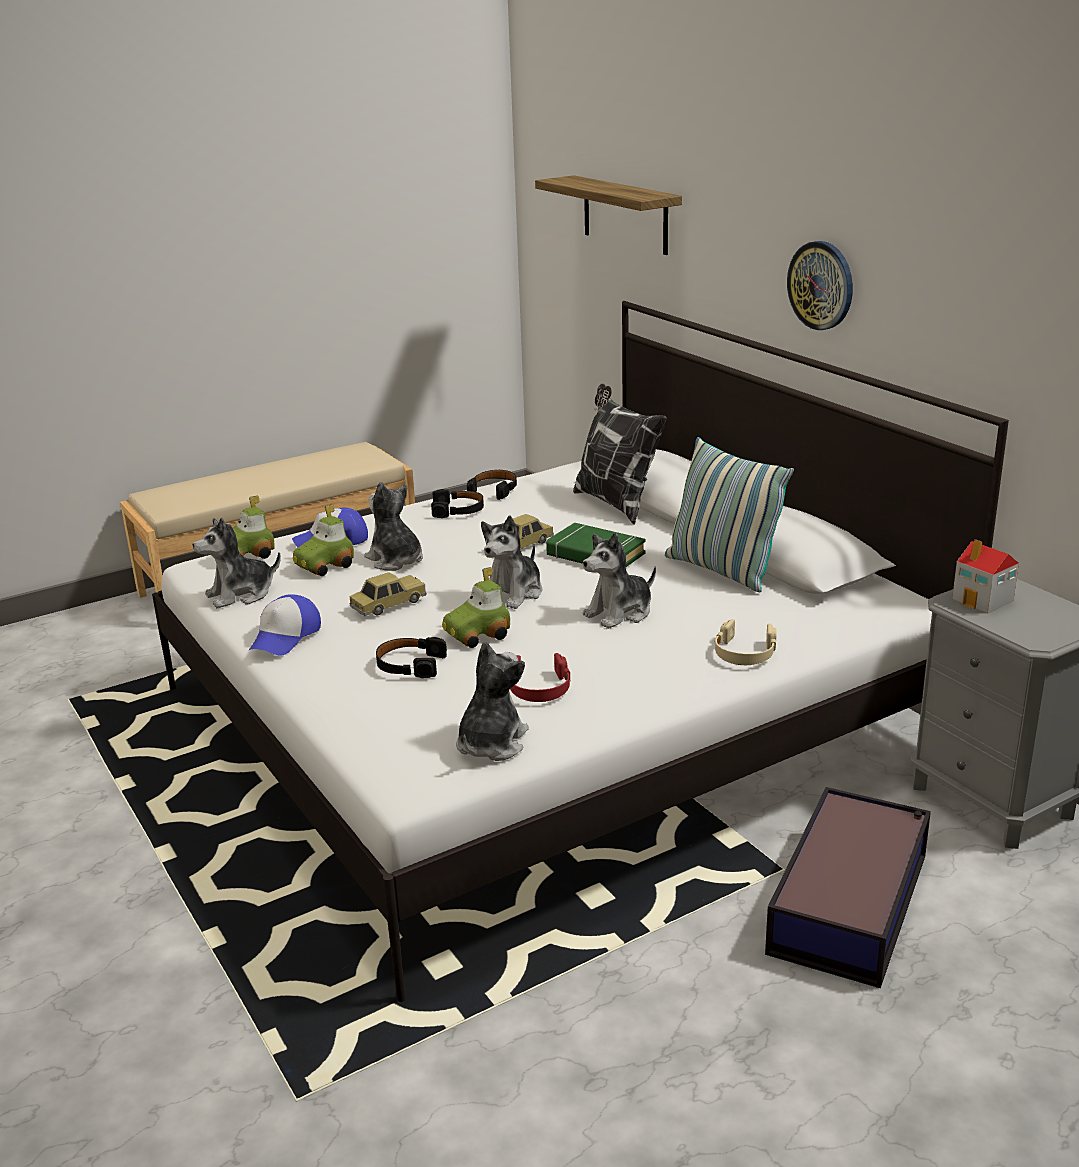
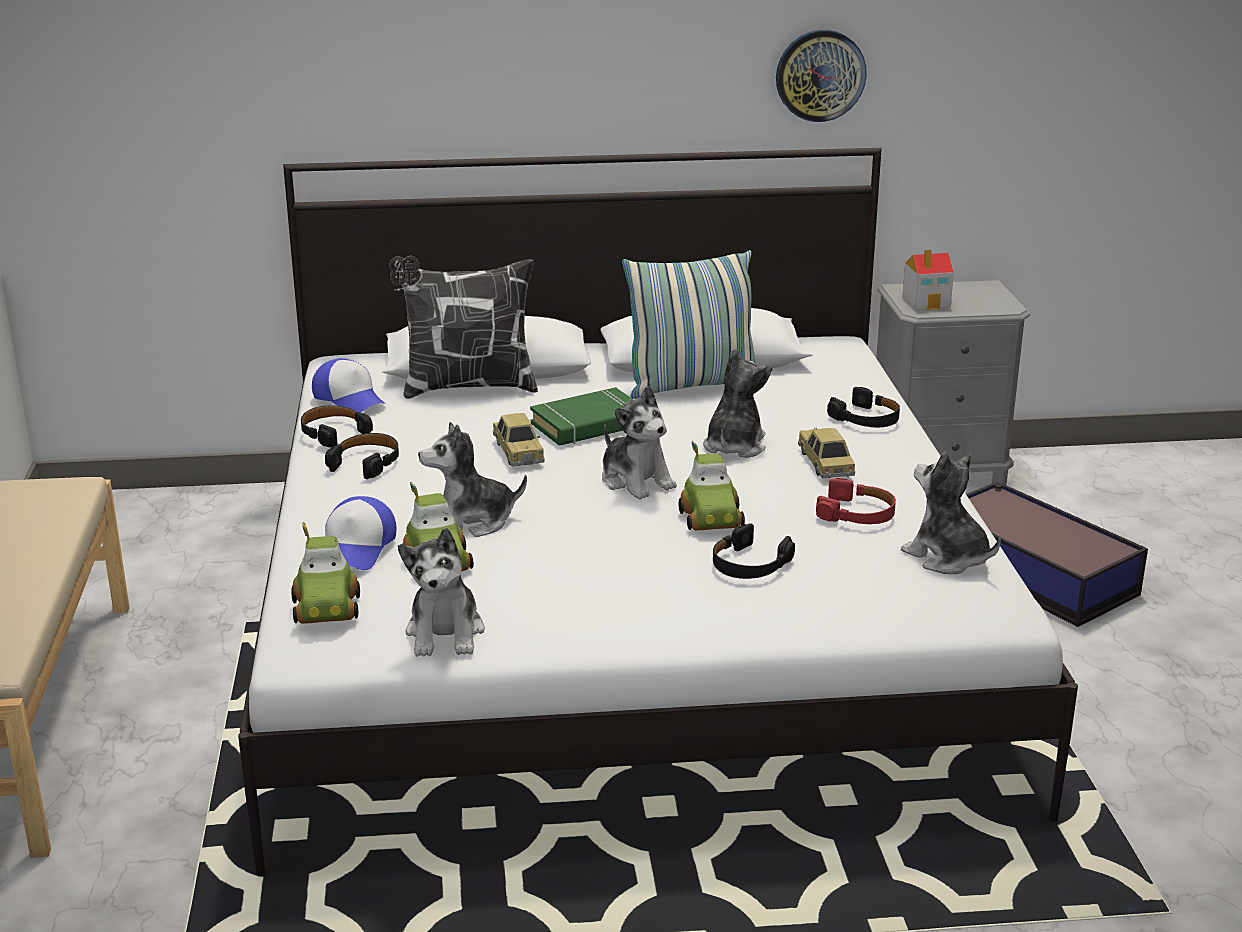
camera: 65 degrees left, 0 degrees up
(286, 637) = (607, 621): cap -> cap (350, 399)
(388, 604) = (589, 547): toy car -> toy car (825, 464)
(620, 613) = (734, 446): plush toy -> plush toy turned 150 degrees counterclockwise
(625, 214) = (259, 56): shelf -> none
(744, 653) = (866, 419): beige headphones -> black headphones
(821, 285) = (623, 76): wall clock -> wall clock (820, 75)

